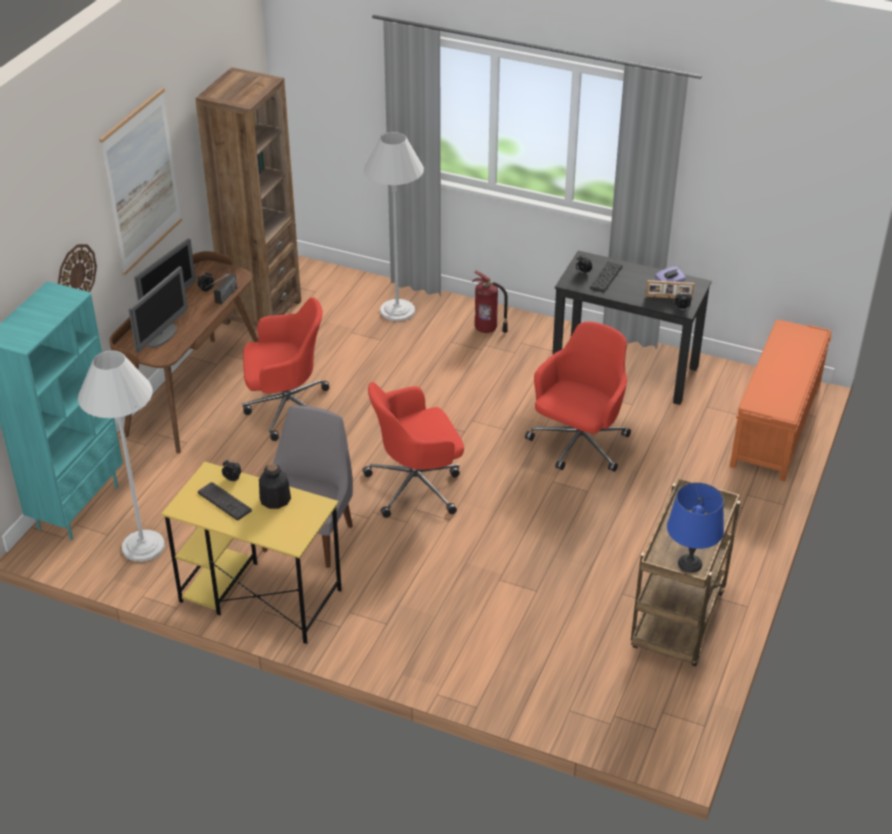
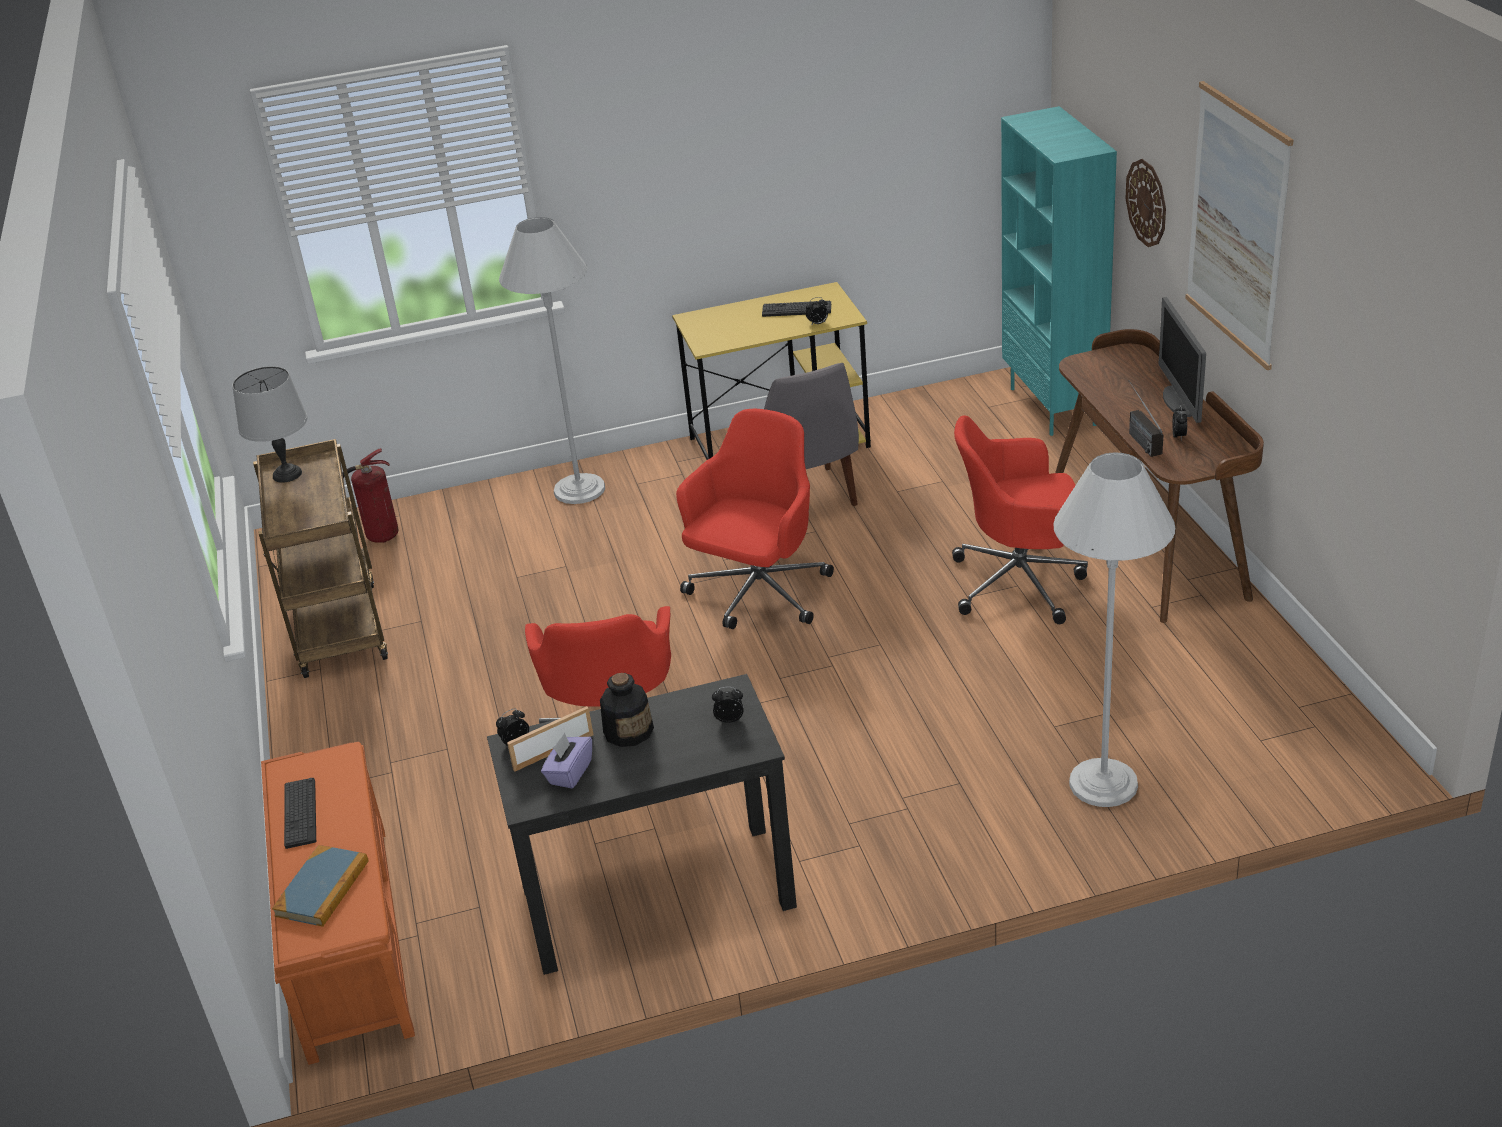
camera: 145 degrees right, 5 degrees down
(143, 546) = (941, 416): white floor lamp -> white floor lamp (579, 490)
(162, 336) = (1120, 377): monitor -> none
(262, 312) = (1267, 667): brown bookcase -> none
(275, 499) = (754, 331): bottle -> bottle (628, 731)
(286, 409) = (1021, 582): red office chair -> red office chair turned 45 degrees clockwise
(487, 329) = (937, 836): fire extinguisher -> fire extinguisher (380, 536)
(606, 277) = (686, 732): keyboard -> keyboard (300, 813)
(690, 564) = (287, 474): blue table lamp -> grey table lamp
(795, 348) = (322, 889): none -> book

